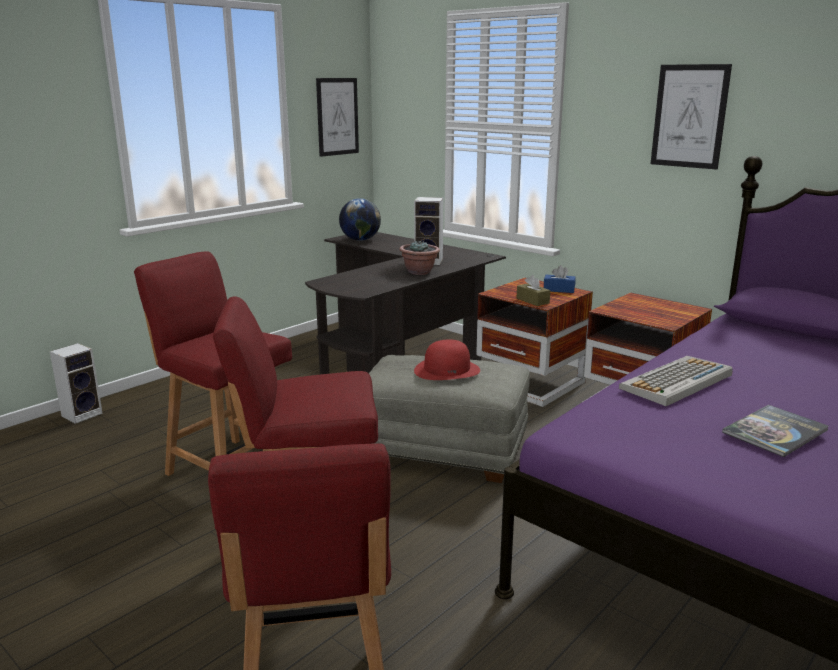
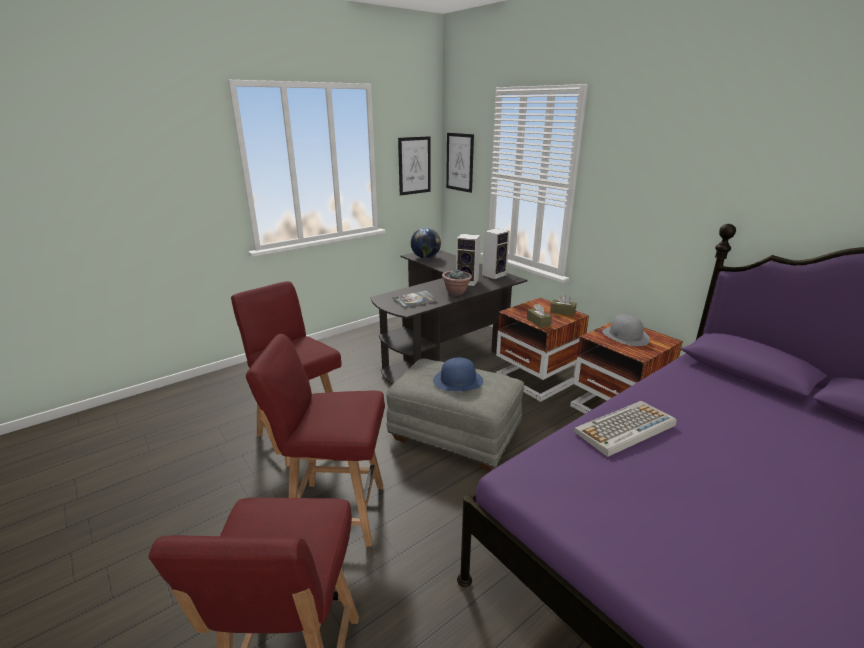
camera: 10 degrees right, 5 degrees up
(83, 414) = (220, 377): speaker -> speaker (494, 274)
(447, 370) = (458, 380): red hat -> blue hat
(559, 290) = (562, 312): blue tissue box -> brown tissue box
(644, 307) = (625, 336): none -> grey hat
(689, 116) = (678, 184): picture -> picture (459, 162)
(775, 431) = (696, 500): book -> book (415, 300)

